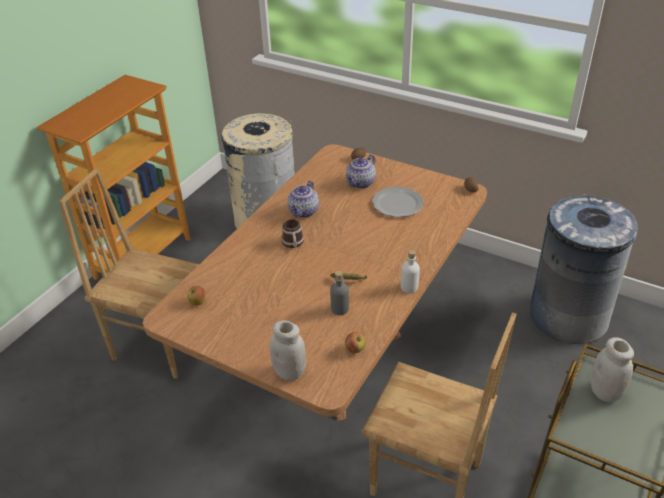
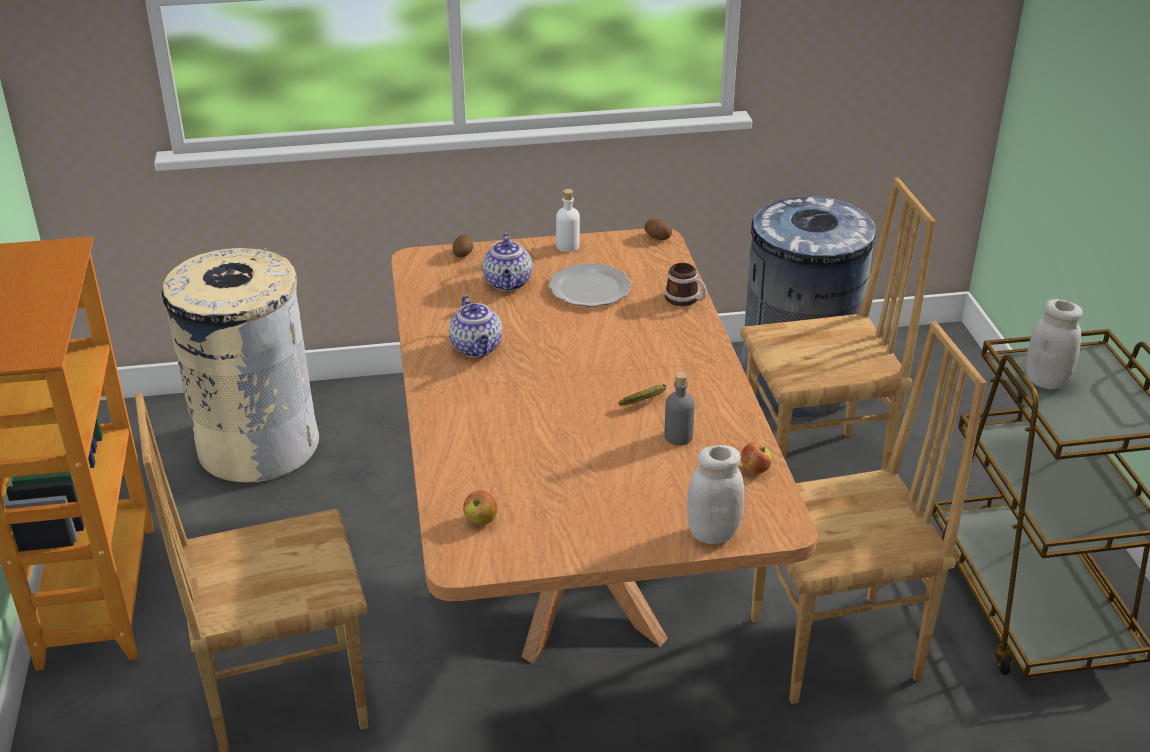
camera: 40 degrees left, 5 degrees down
(293, 244) = (516, 392): mug -> mug (686, 300)
(409, 287) = (727, 375): white bottle -> white bottle (567, 246)
(523, 372) = (814, 471): none -> brown chair

